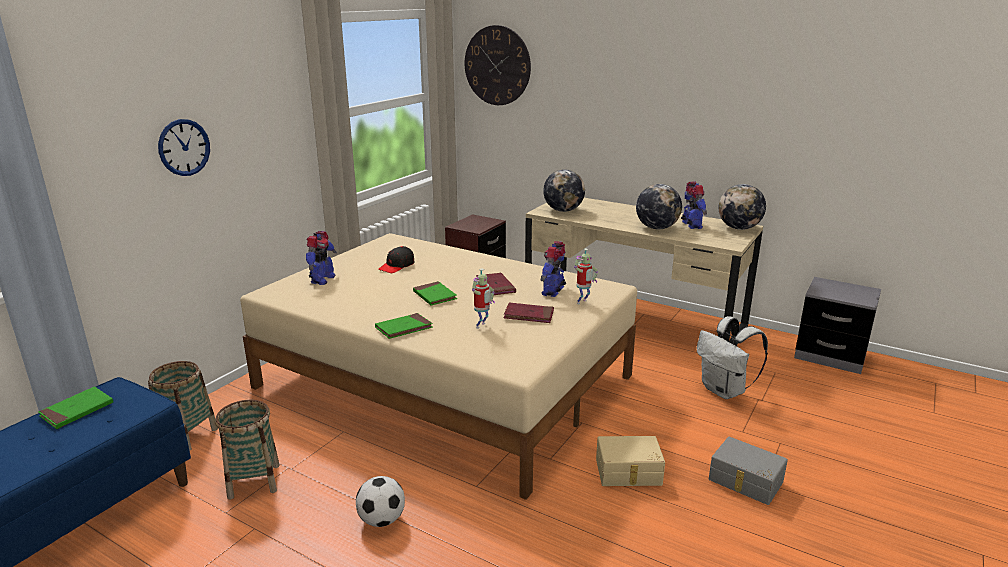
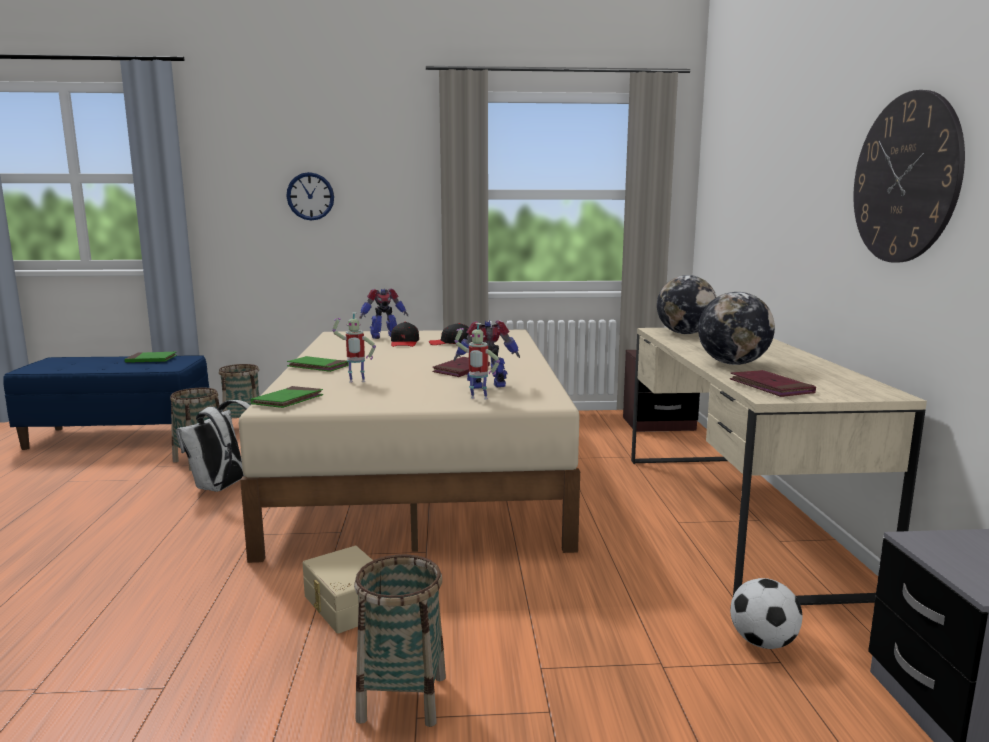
camera: 55 degrees right, 10 degrees down
(365, 279) = (404, 343): none -> black cap
(382, 520) = (175, 514): football -> football (763, 643)
(434, 296) = (403, 361): green book -> green book (288, 400)
(497, 65) = (720, 156): wall clock -> wall clock (905, 178)
(529, 315) = (408, 389): red book -> red book (771, 387)
(691, 225) = (794, 373): toy robot -> none
(725, 391) = (641, 627): white backpack -> white backpack (222, 487)
(739, 228) = (862, 391): globe -> none
(745, 481) = (402, 698): grey storage box -> basket

